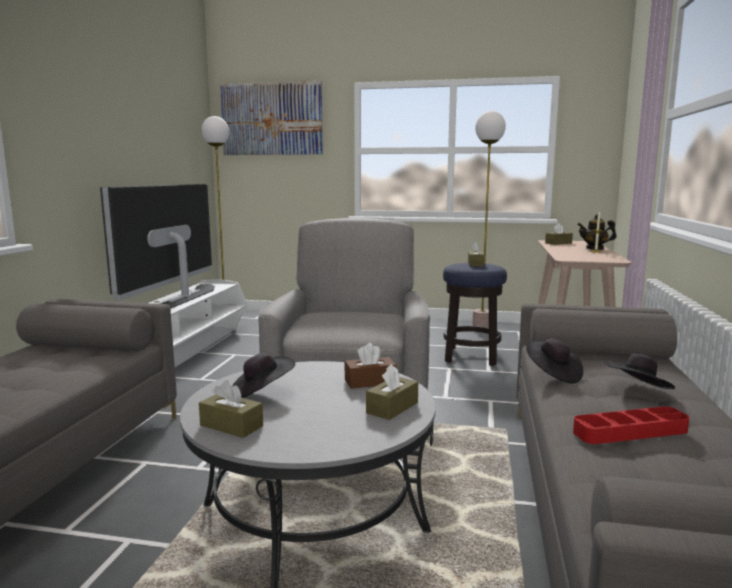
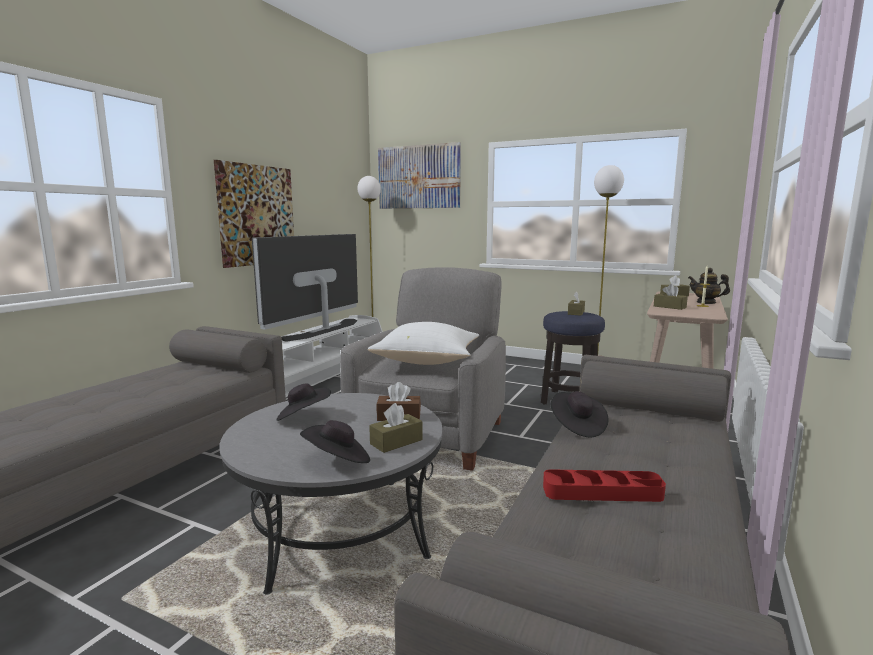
camera: 15 degrees right, 0 degrees up
(97, 160) = (257, 215): none -> picture
(231, 426) = (256, 442): brown tissue box -> brown tissue box (669, 307)
(356, 322) = (428, 361): none -> white pillow
(637, 391) = (649, 452): black hat -> black hat (337, 460)

